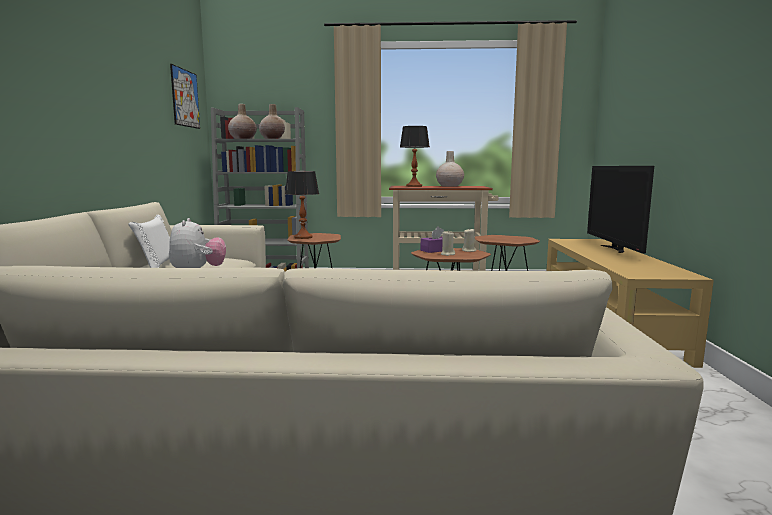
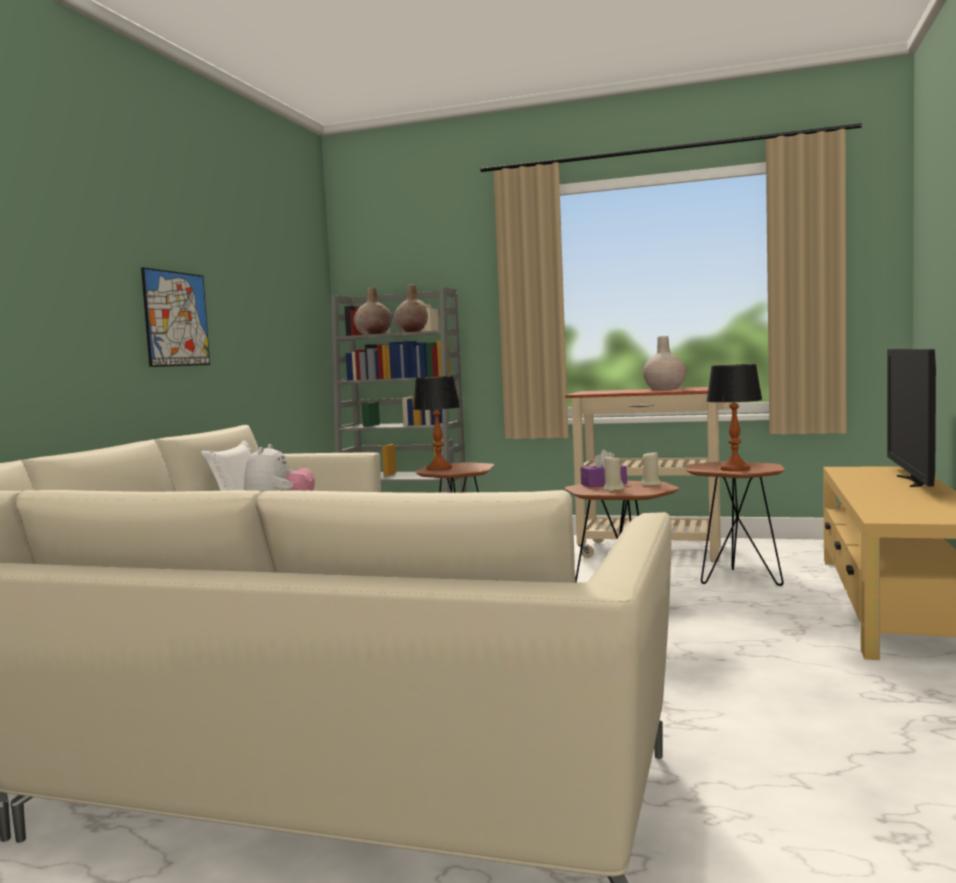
camera: 15 degrees right, 5 degrees down
(185, 98) = (298, 286): picture -> picture (176, 319)
(414, 186) = (609, 391): table lamp -> table lamp (735, 469)

